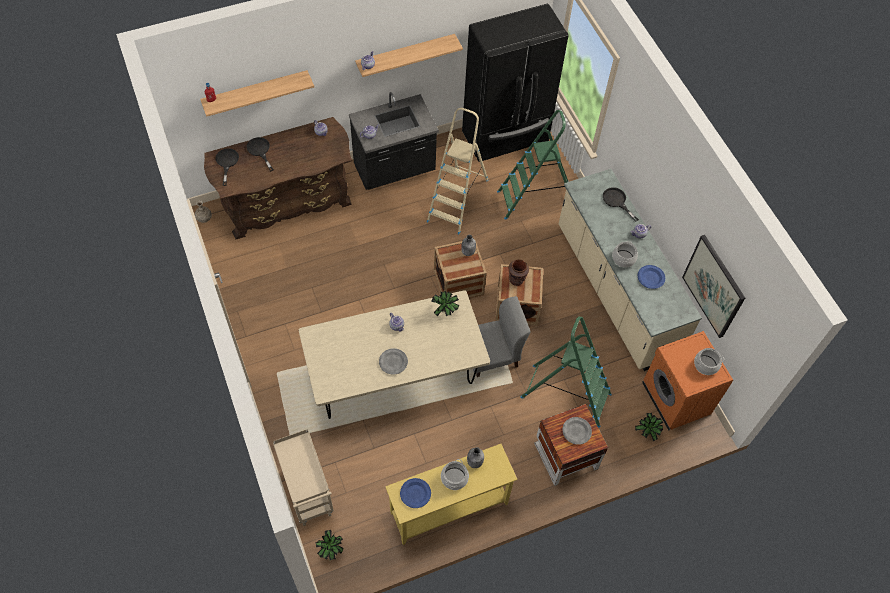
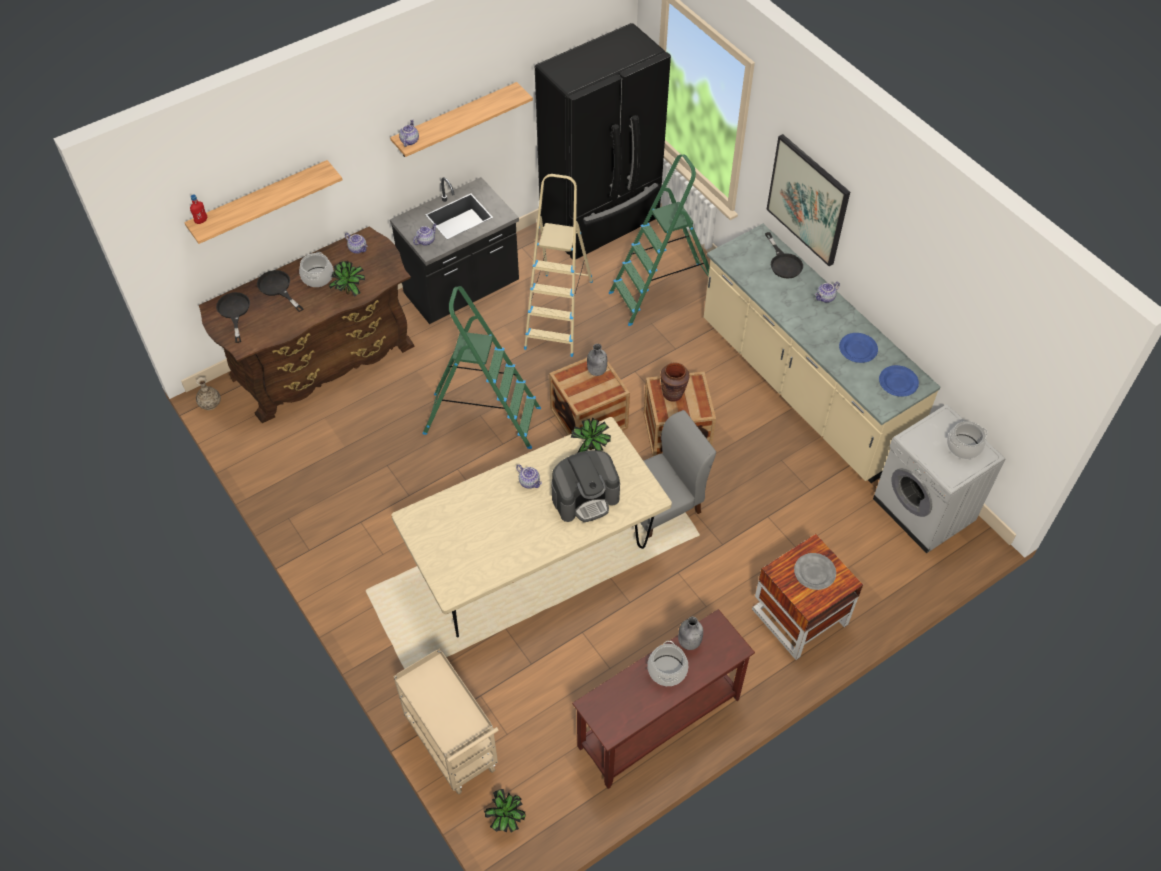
camera: 10 degrees left, 5 degrees down
(393, 362) = (538, 531): grey plate -> none
(415, 494) = (618, 704): blue plate -> blue plate (898, 383)
(432, 345) = (585, 497): none -> coffee machine
(448, 508) = (658, 723): yellow console table -> brown console table
(566, 395) = (777, 537): green step ladder -> green step ladder (483, 420)
(617, 201) = (783, 262): black frying pan -> black frying pan turned 150 degrees counterclockwise
(623, 259) = (815, 332): cooking pot -> cooking pot (318, 277)
(647, 432) = (899, 562): potted plant -> potted plant (351, 292)
(674, 399) = (922, 511): orange washing machine -> white washing machine
(714, 286) = (952, 335): picture -> picture (808, 200)

